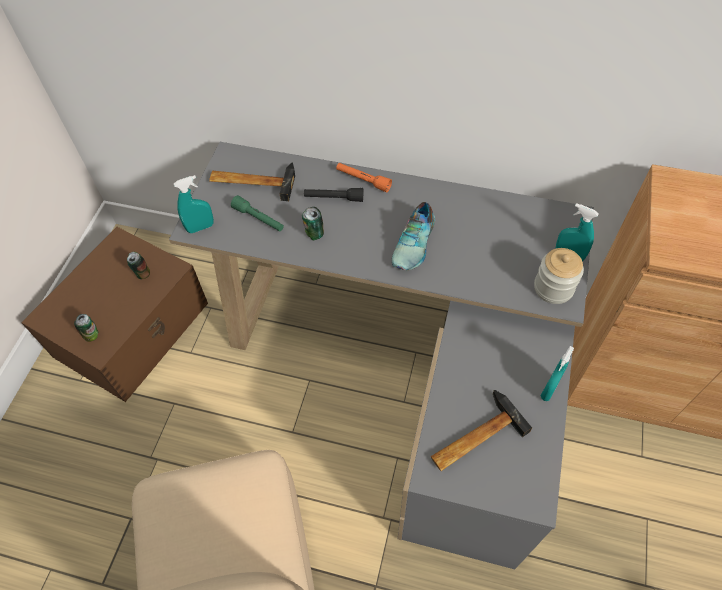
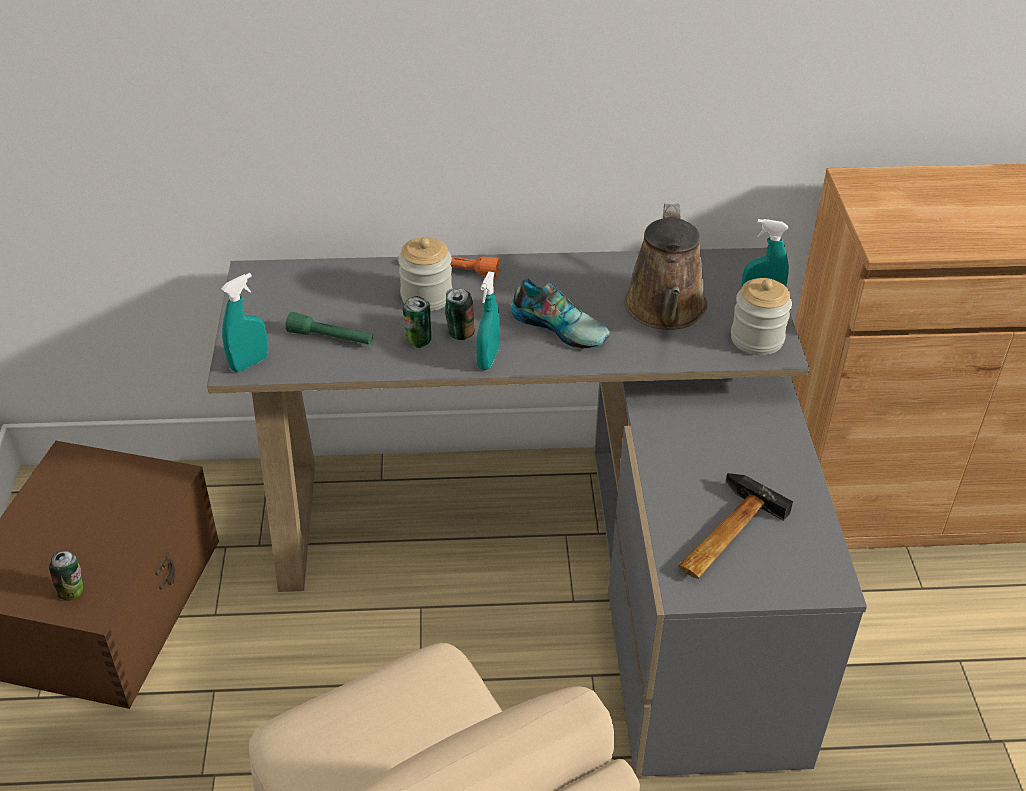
camera: 20 degrees left, 15 degrees down
(142, 273) = (124, 493): can -> can (459, 333)
(252, 181) = (301, 297): hammer -> none
(334, 198) = (426, 297): black flashlight -> jar
(415, 243) = (560, 326): shoe -> shoe turned 60 degrees counterclockwise
(495, 247) = (665, 310): none -> brown watering can
(549, 389) = (794, 462): turquoise spray bottle -> turquoise spray bottle (488, 359)

